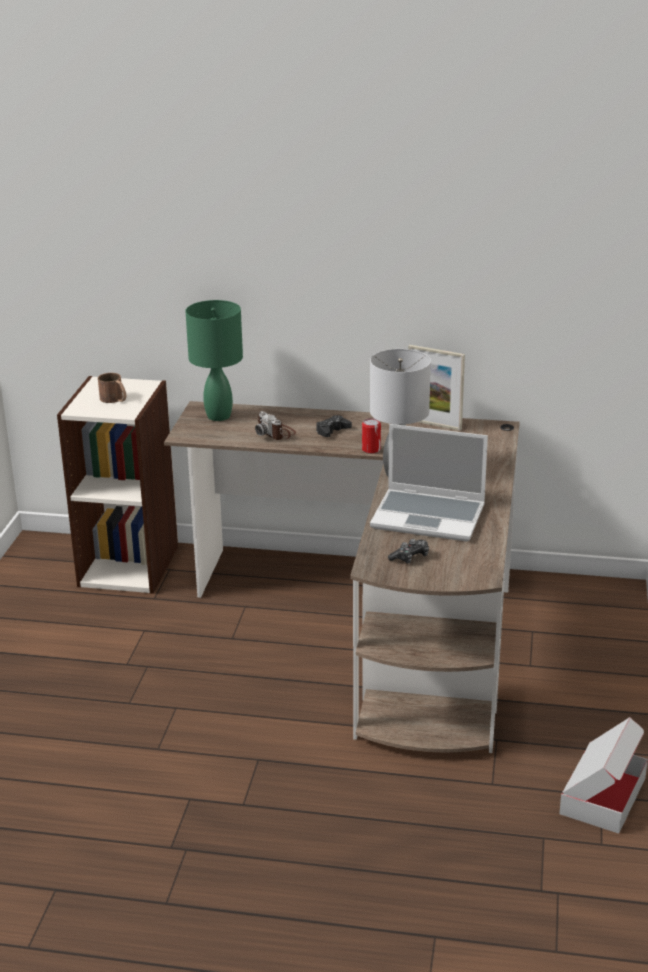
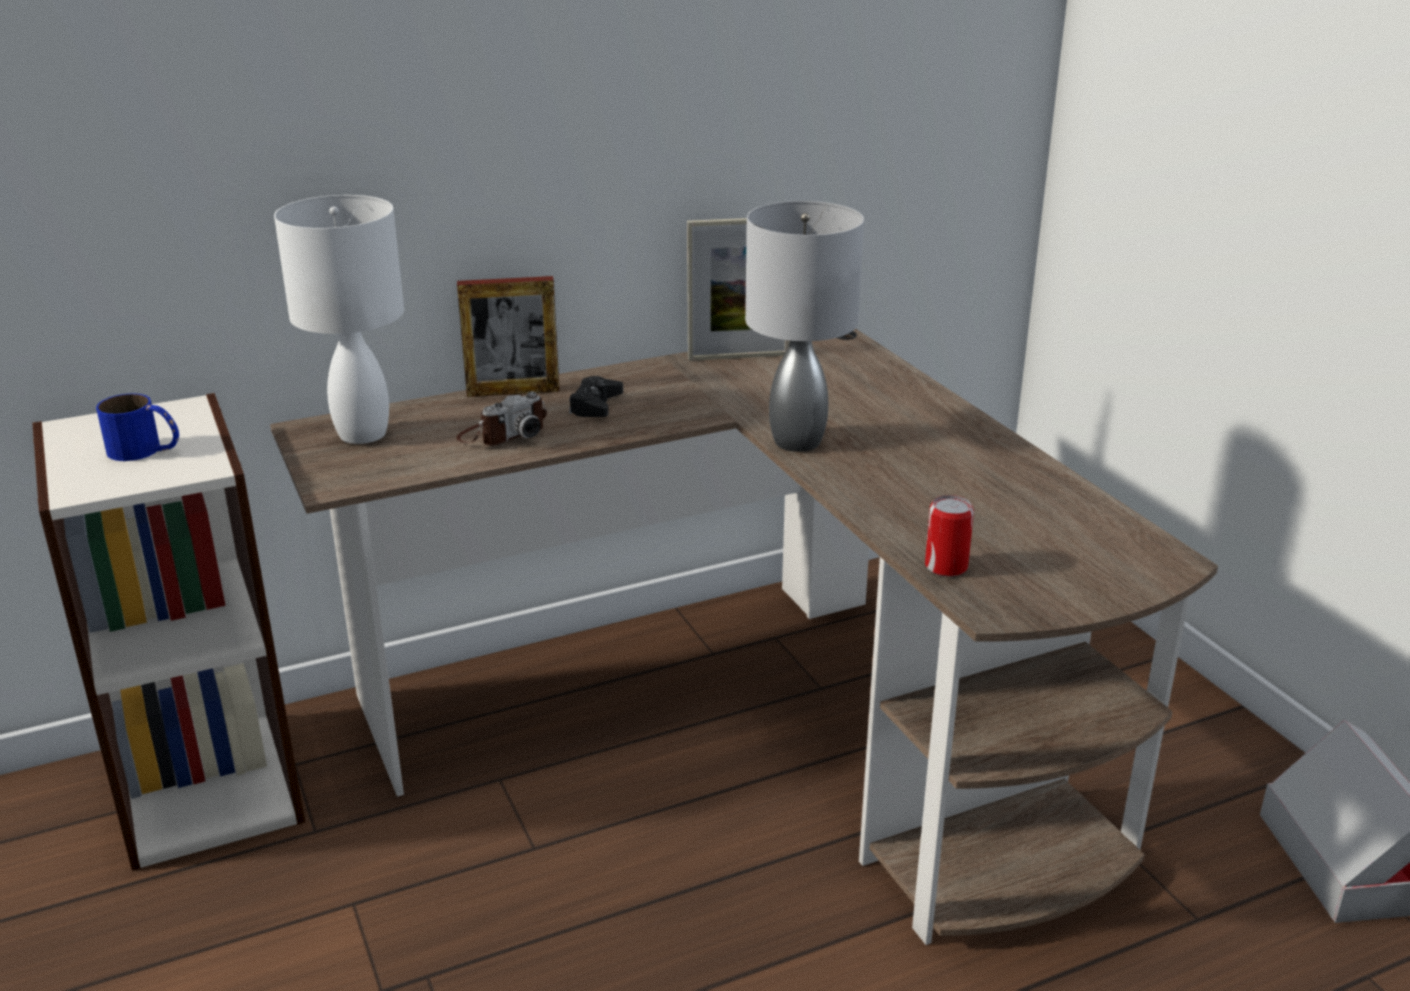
camera: 35 degrees left, 0 degrees up
(115, 399) = (145, 450): brown mug -> blue mug
(218, 416) = (361, 434): green table lamp -> white table lamp
(275, 433) = (503, 434): camera -> camera turned 60 degrees counterclockwise
(305, 413) = (513, 391): none -> picture frame
(371, 449) = (699, 417): can -> can (946, 566)
(410, 557) = (1020, 567): game controller -> none
(430, 517) = (944, 491): laptop -> none

